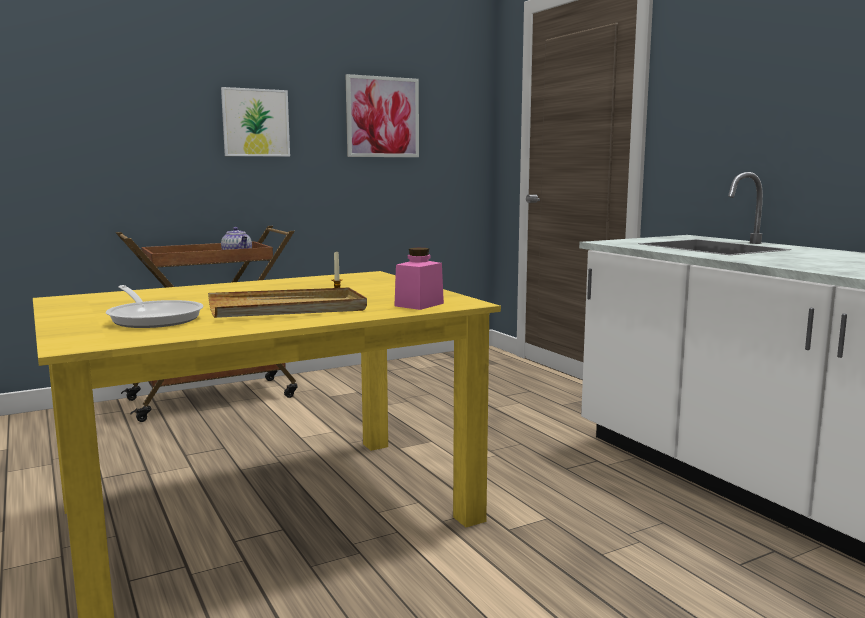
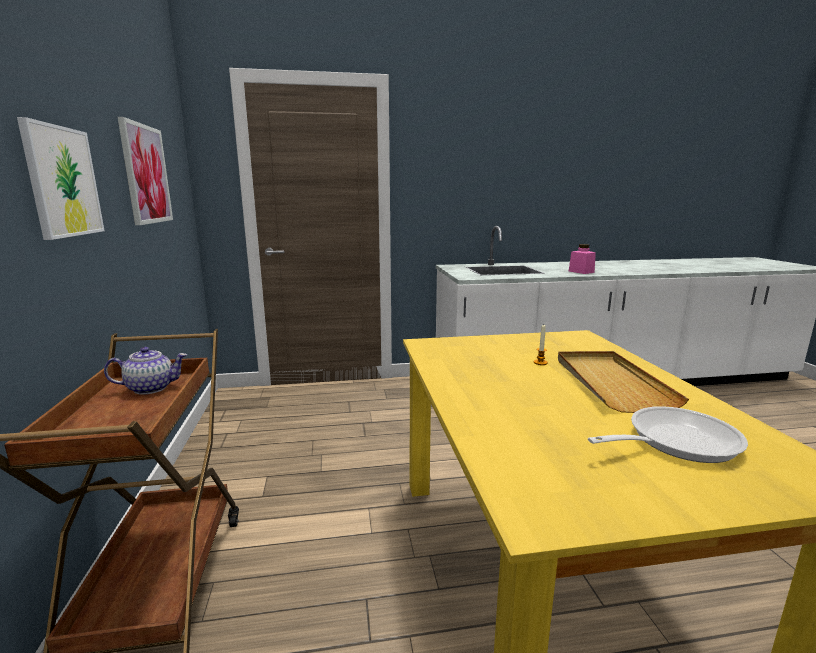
camera: 70 degrees left, 5 degrees up
(419, 304) = (588, 345): pink jar -> pink jar (581, 272)

